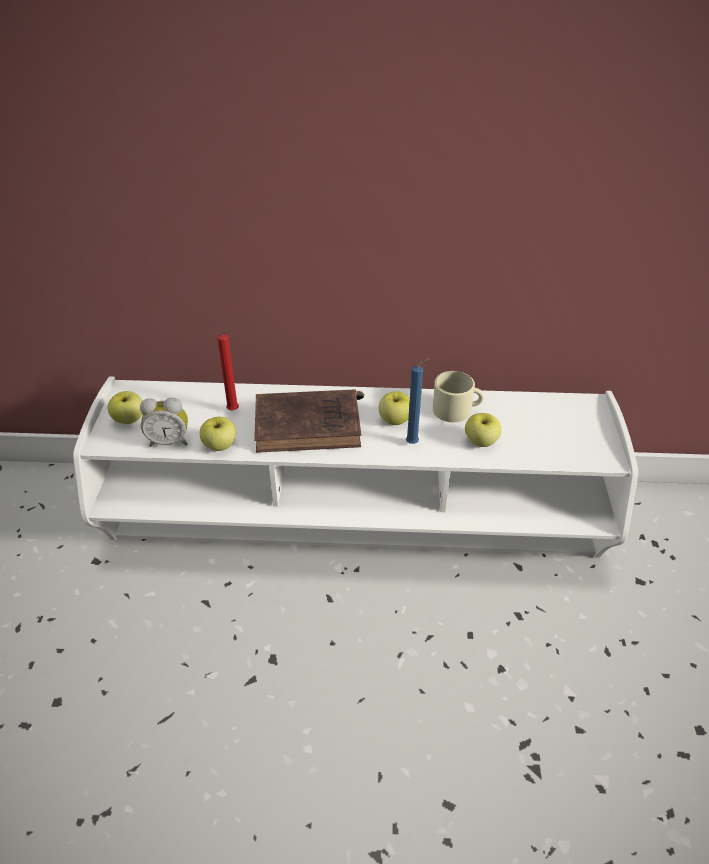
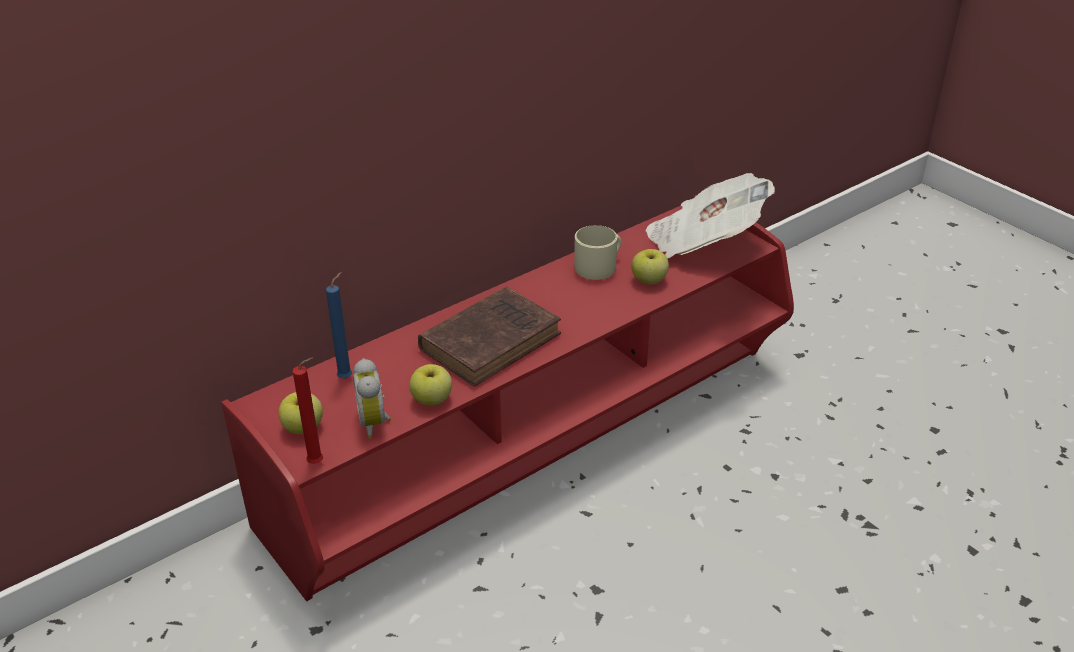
camera: 40 degrees left, 5 degrees down
(169, 441) = (375, 422): alarm clock -> alarm clock turned 120 degrees clockwise
(234, 411) = (403, 365): red candle -> red candle (318, 463)
(355, 525) = (538, 443): white tv stand -> red tv stand
(394, 420) = (559, 299): apple -> none
(414, 443) = (599, 308): blue candle -> blue candle (347, 377)
(567, 434) = (703, 242): none -> newspaper

